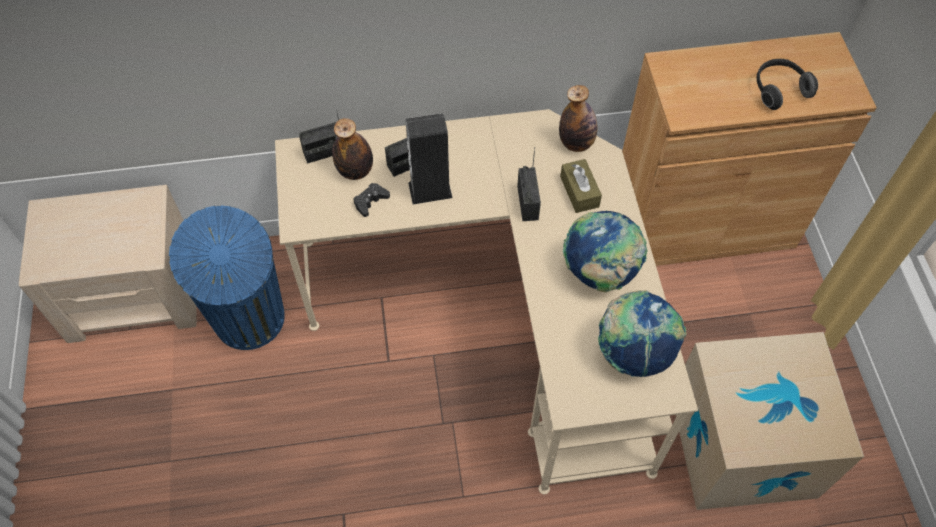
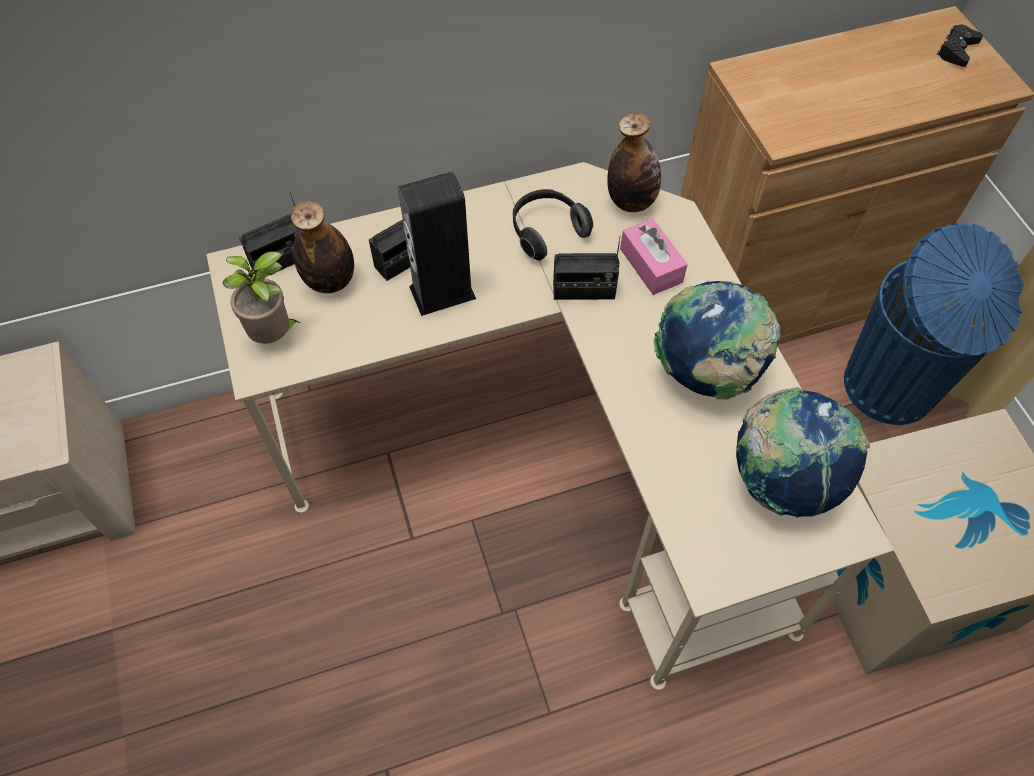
camera: 10 degrees left, 0 degrees up
(250, 321) = (211, 513): blue trash can -> blue trash can (891, 388)
(312, 203) = (275, 335): none -> potted plant
(370, 202) = (360, 321): black game controller -> black game controller (956, 50)
(528, 203) = (583, 290): radio -> radio turned 105 degrees clockwise
(579, 191) = (651, 265): brown tissue box -> pink tissue box
(779, 90) = (901, 88): headphones -> headphones (546, 231)

